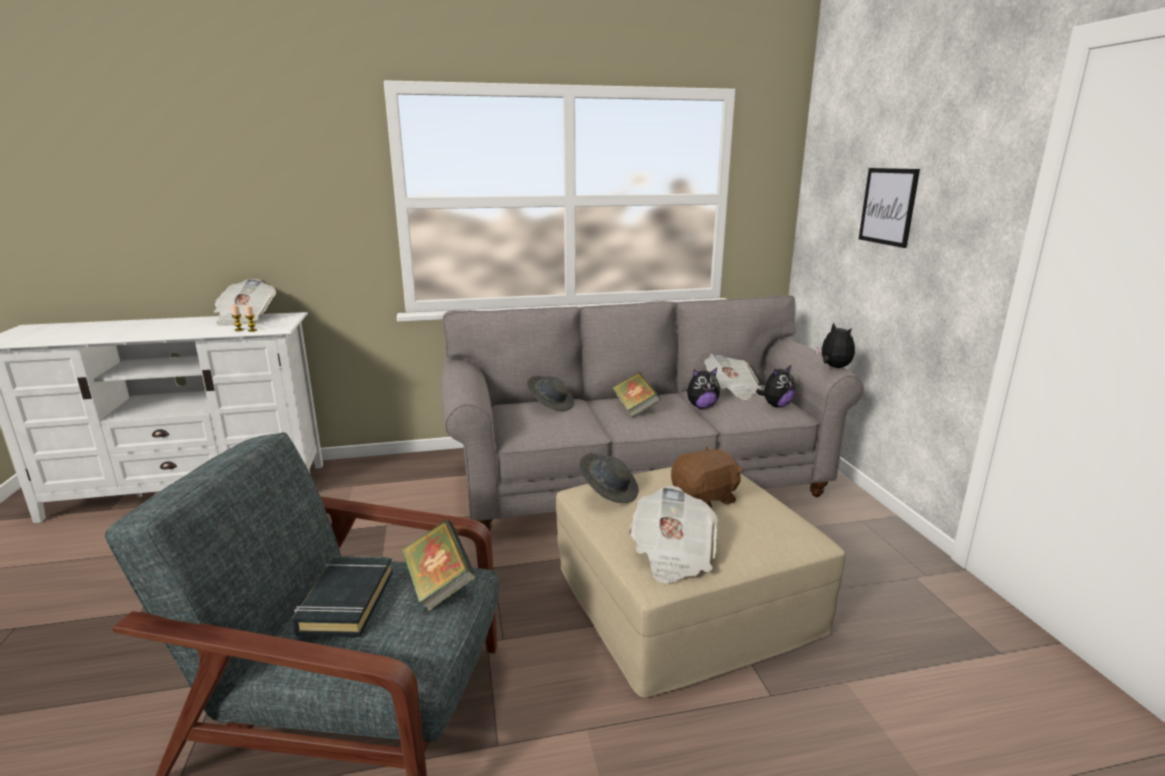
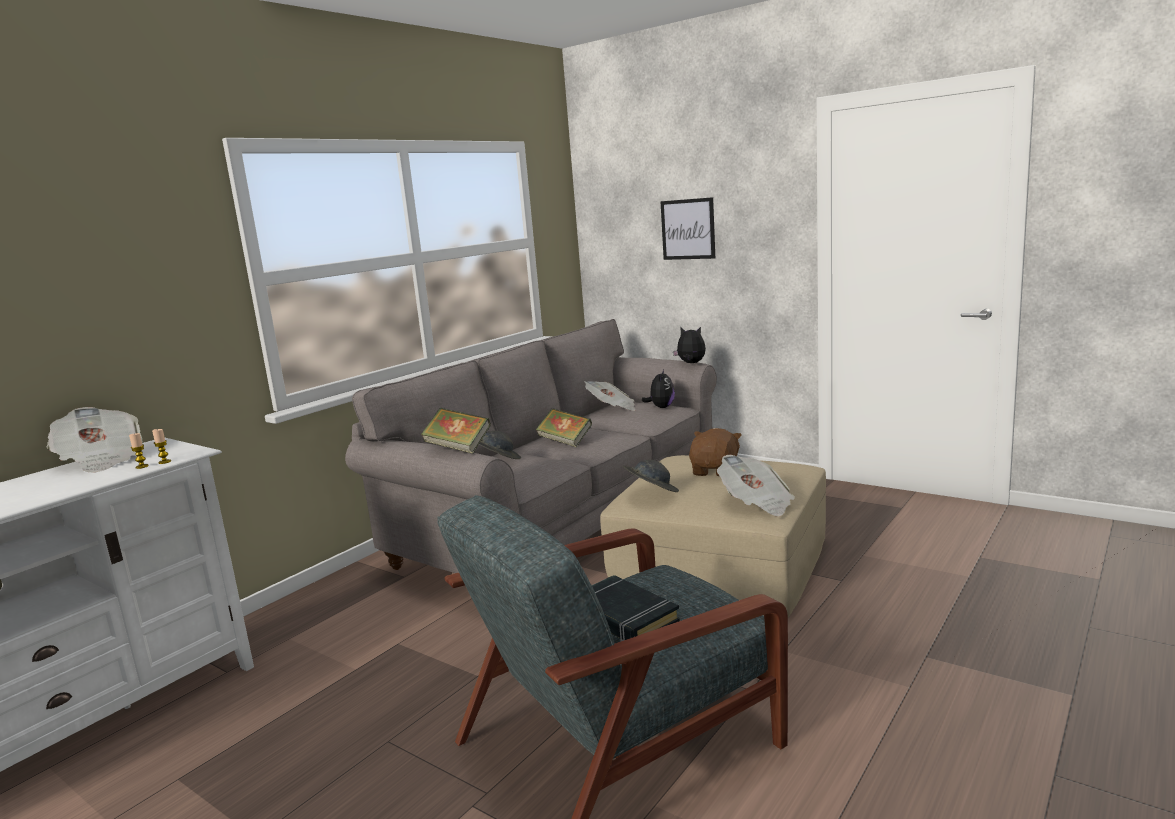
camera: 40 degrees left, 5 degrees down
(439, 585) = (664, 578): book -> book (458, 448)
(701, 406) = (609, 425): plush toy -> none

